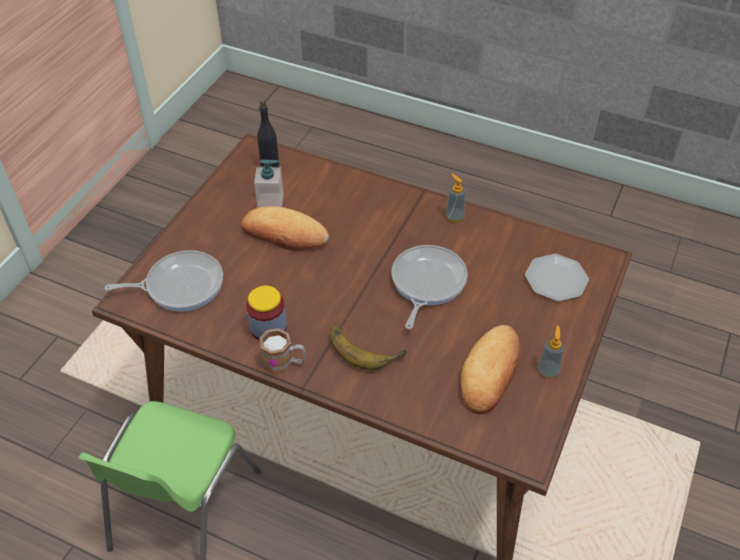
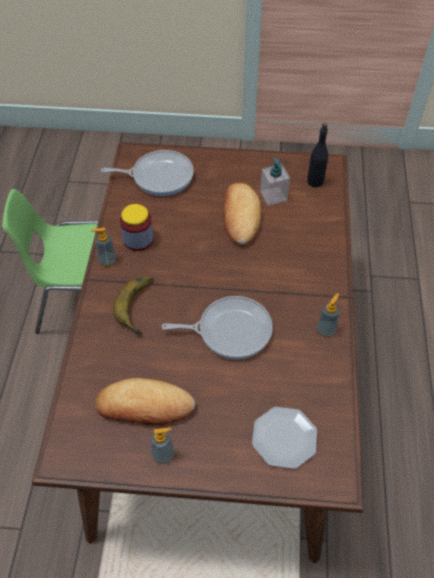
camera: 70 degrees right, 5 degrees up
(180, 285) = (159, 176): frying pan -> frying pan turned 60 degrees counterclockwise
(284, 362) = (107, 260): mug -> soap dispenser

